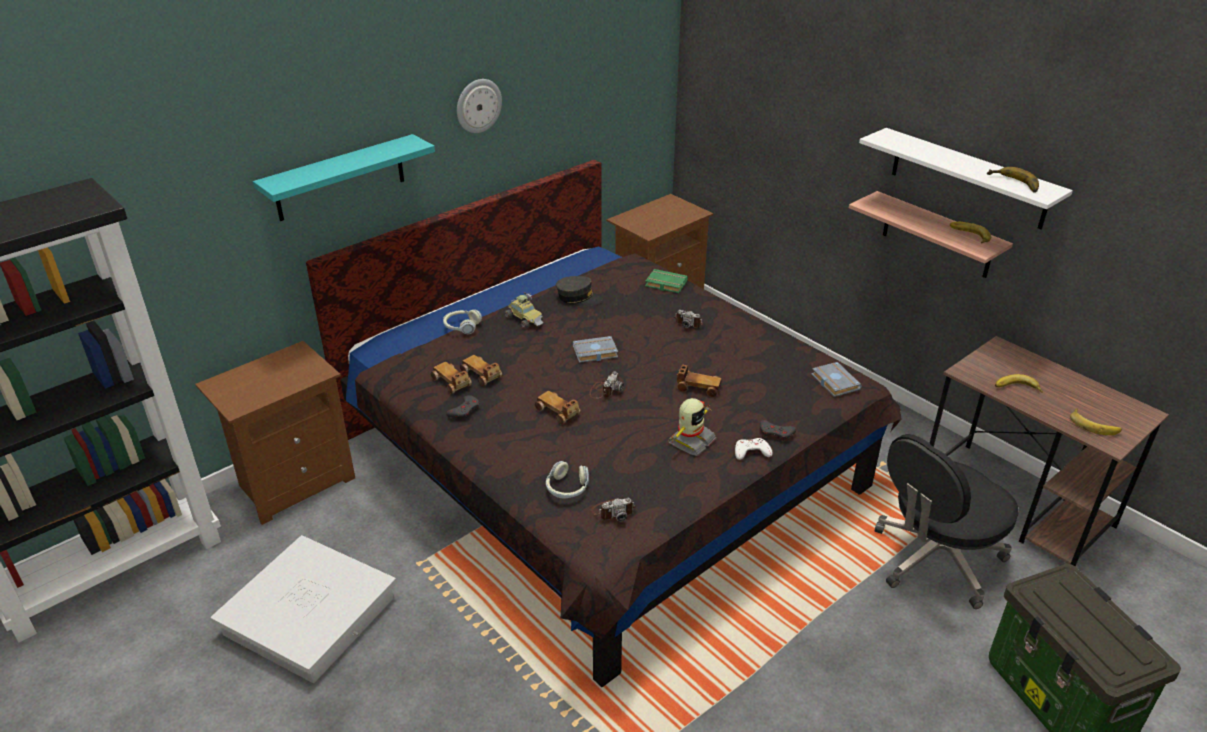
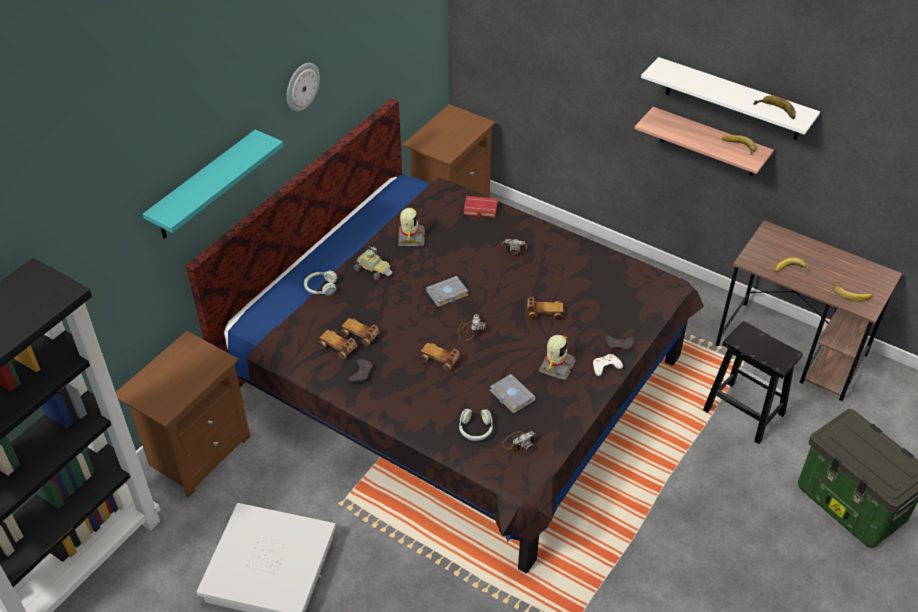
camera: 15 degrees left, 10 degrees up
(578, 298) = (410, 238): grey cap -> toy robot
(665, 284) = (479, 209): green book -> red book
(833, 382) = (649, 287): grey book -> grey book (510, 396)
(935, 560) = (742, 411): black office chair -> black stool

